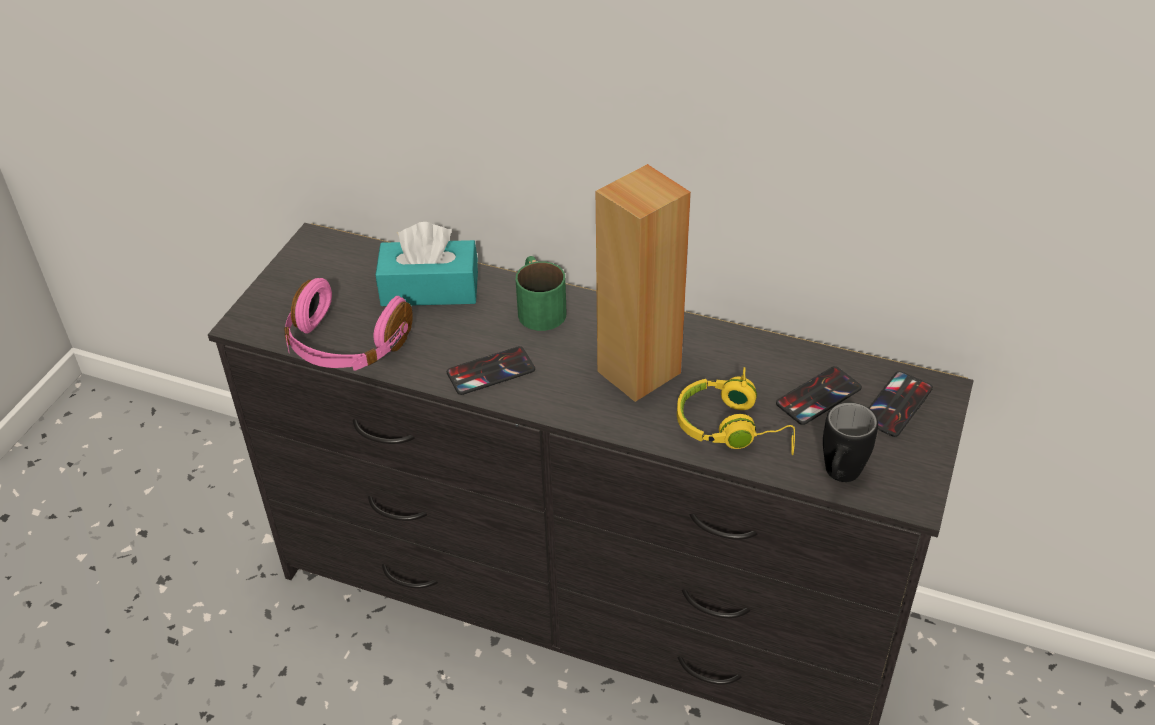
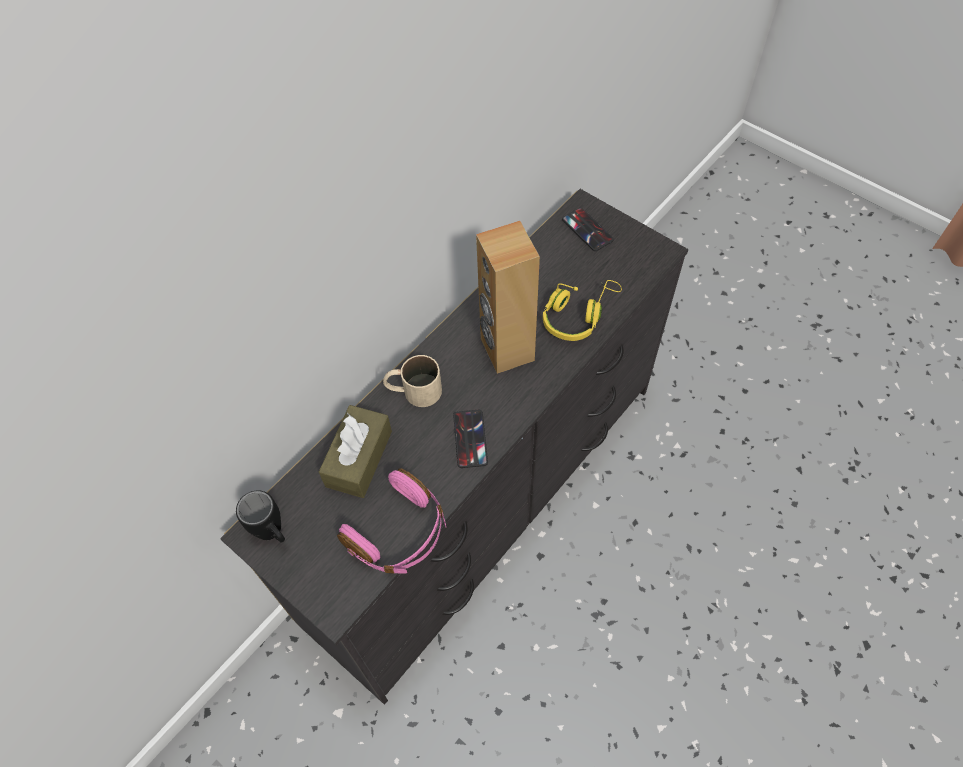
camera: 70 degrees left, 15 degrees up
(430, 289) = (359, 458): turquoise tissue box -> brown tissue box
(538, 306) = (413, 390): green mug -> beige mug
(818, 396) = (566, 263): phone -> none
(839, 478) = (636, 278): black mug -> black mug (274, 534)

